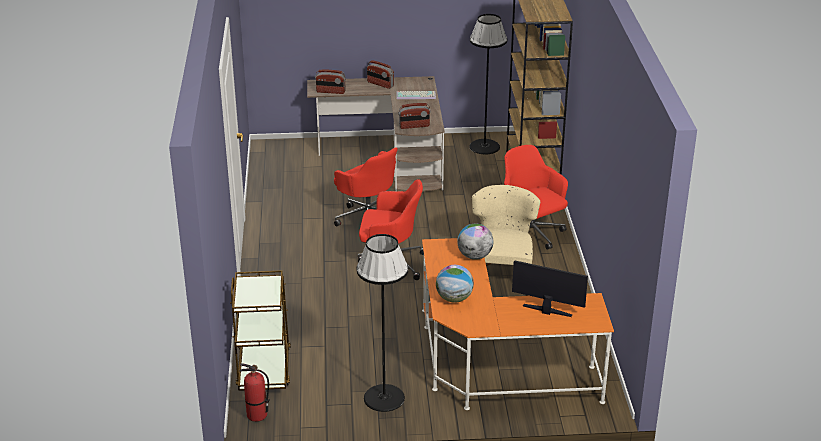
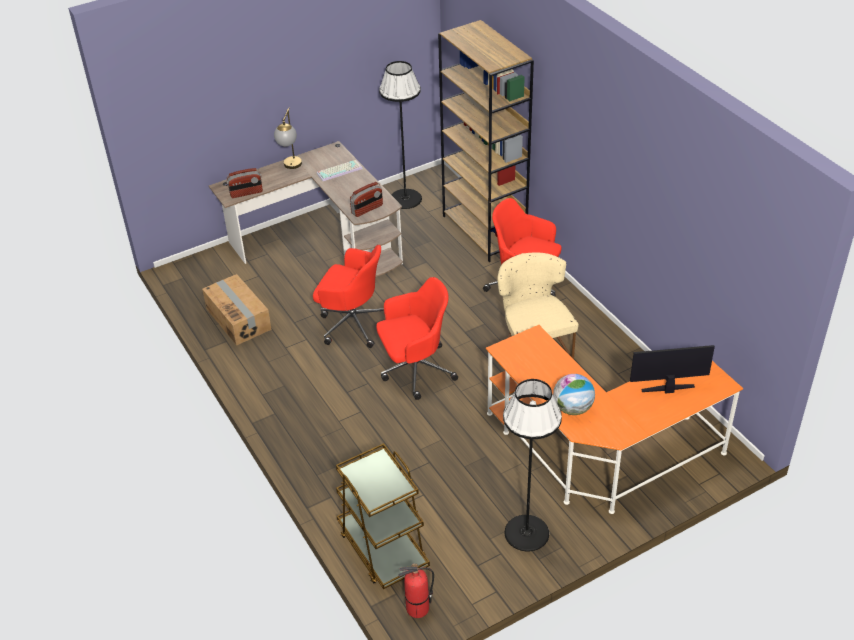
camera: 25 degrees left, 10 degrees up
(283, 189) = (239, 319): none -> cardboard box
(380, 84) = (291, 167): radio -> table lamp
(474, 256) = (552, 349): globe -> none

